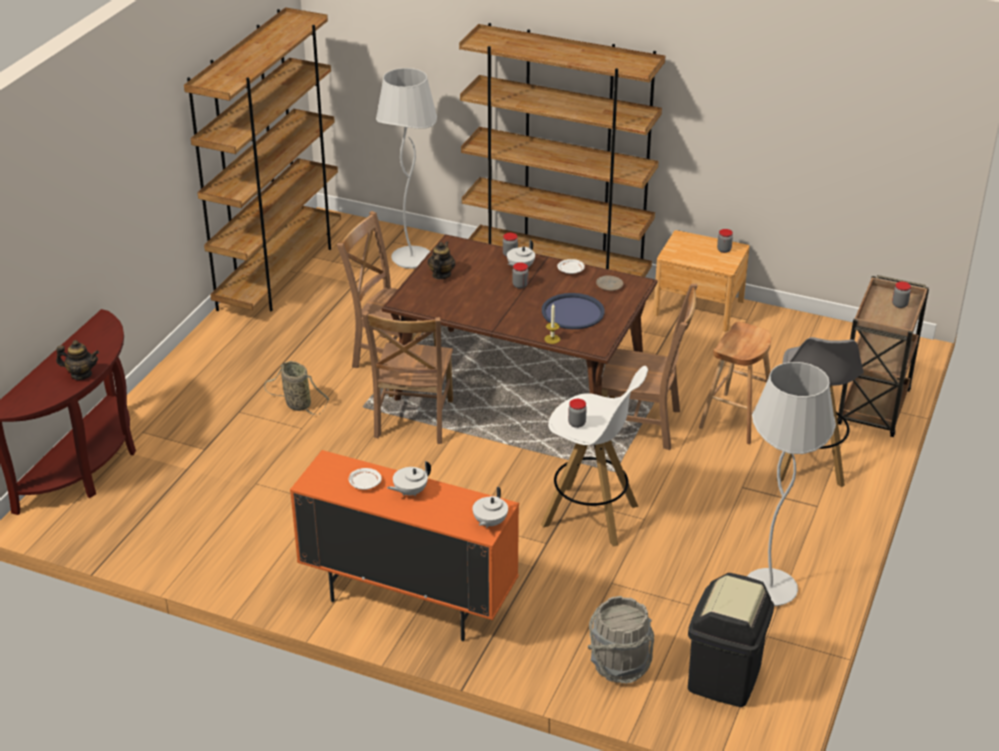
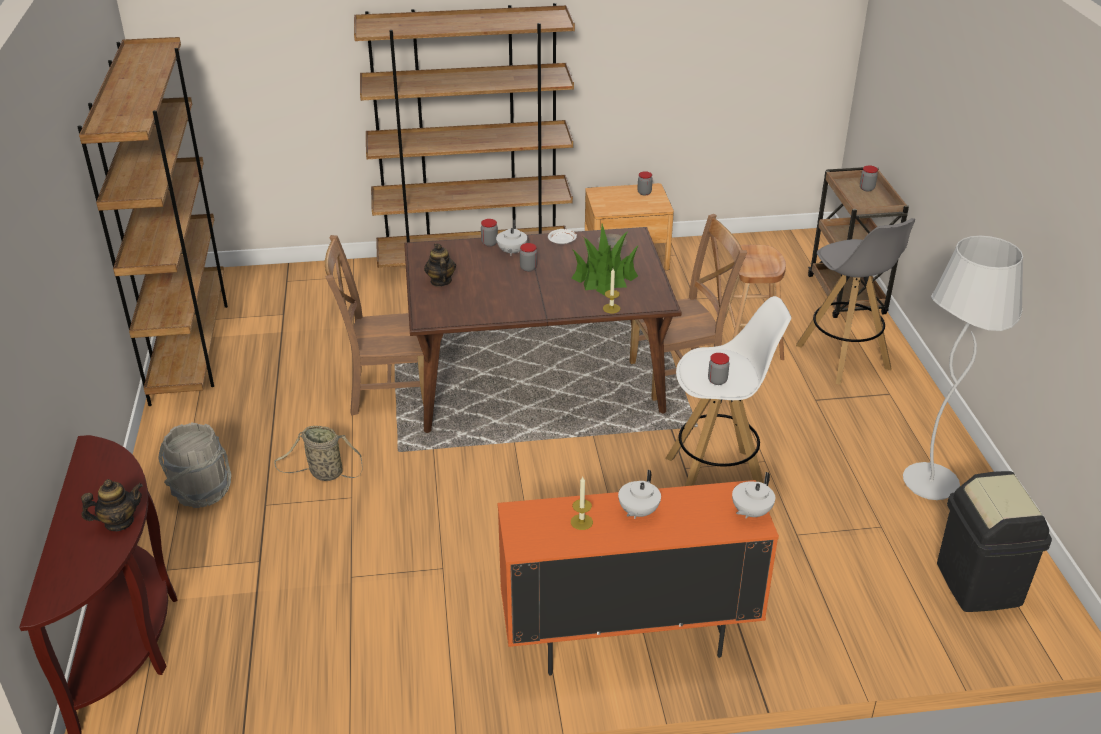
camera: 30 degrees left, 0 degrees up
(364, 483) = (581, 522): white plate -> candle
(411, 259) = (321, 291): white floor lamp -> none
(413, 421) = (463, 447): brown chair -> none
(489, 522) = (750, 512): white teapot -> white teapot turned 45 degrees clockwise
(573, 312) = (604, 278): blue tray -> potted plant
(619, 665) = (882, 614): grey bucket -> grey bucket (201, 492)

